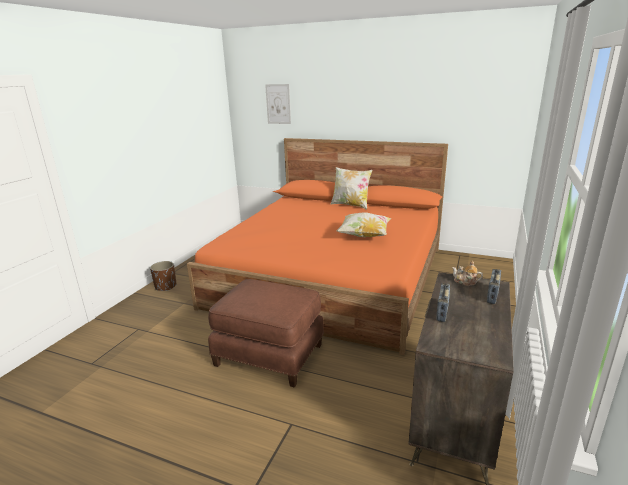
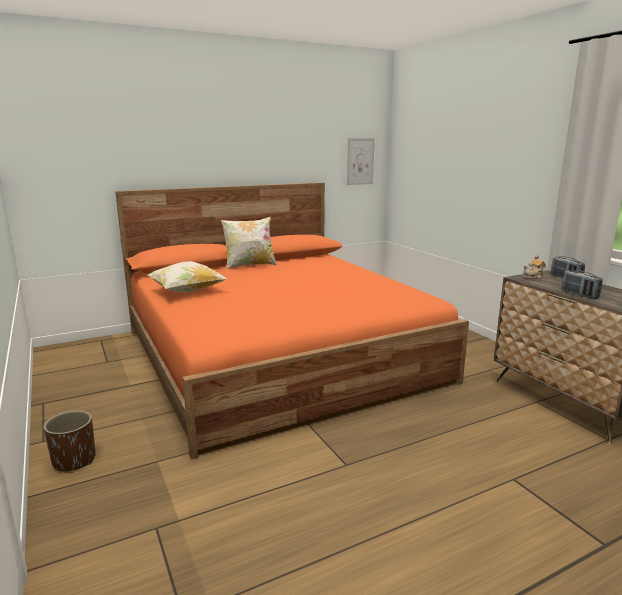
camera: 50 degrees left, 5 degrees down
(270, 354) = (376, 444): brown ottoman -> none
(278, 104) = (98, 140): picture -> picture (360, 161)
(364, 236) = (339, 283): pillow -> pillow (187, 292)

